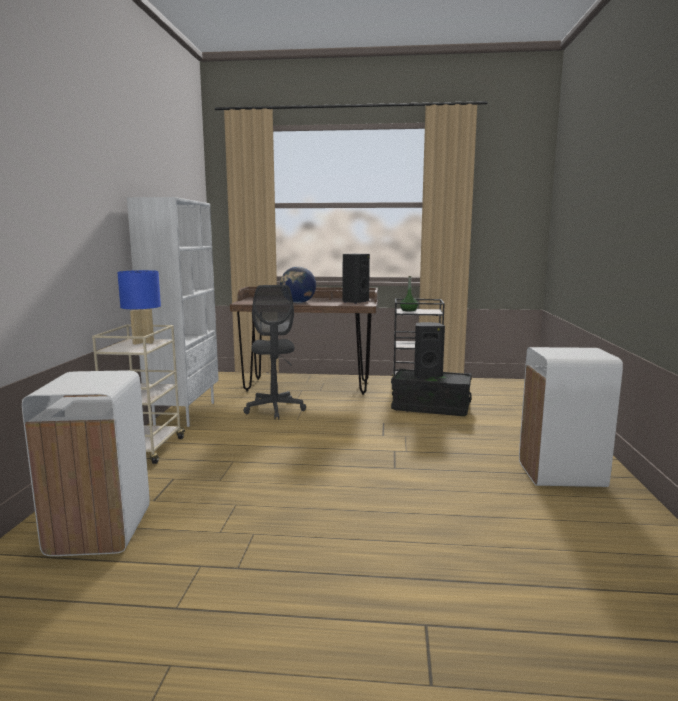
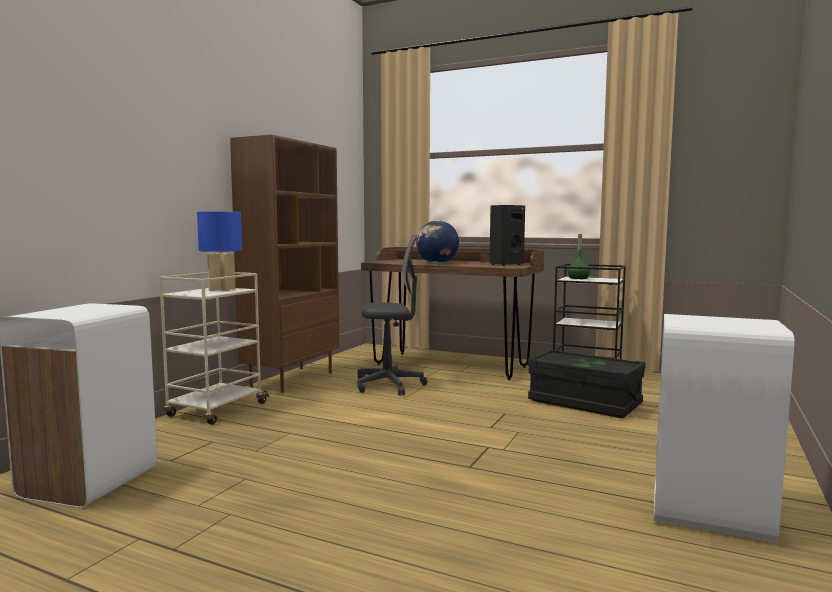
camera: 20 degrees right, 5 degrees down
(184, 413) = (292, 379): white bookcase -> brown bookcase
(274, 409) = (389, 385): grey office chair -> grey office chair turned 105 degrees counterclockwise
(427, 375) = (580, 359): black speaker -> none

